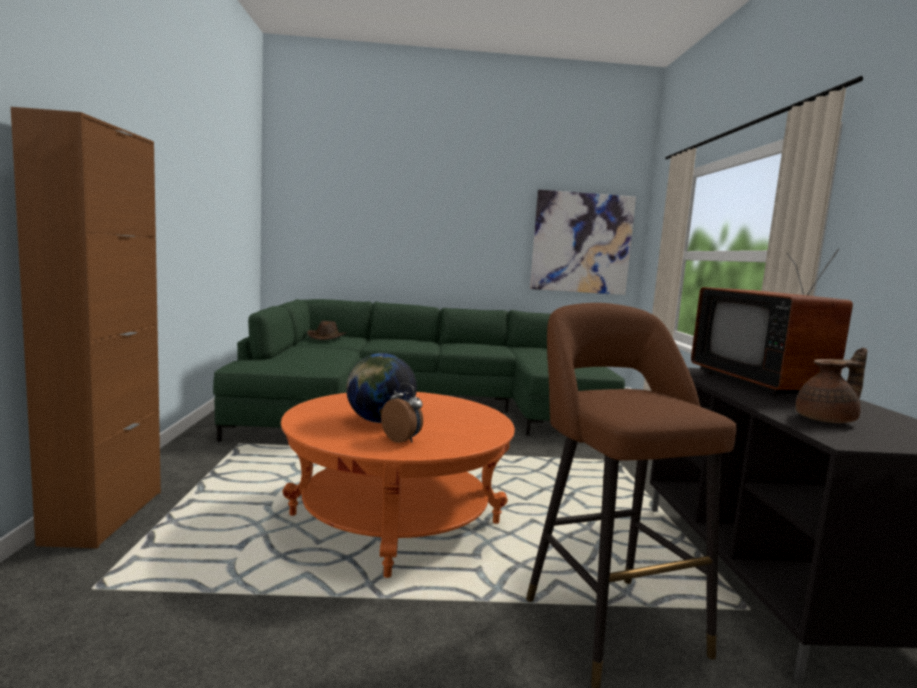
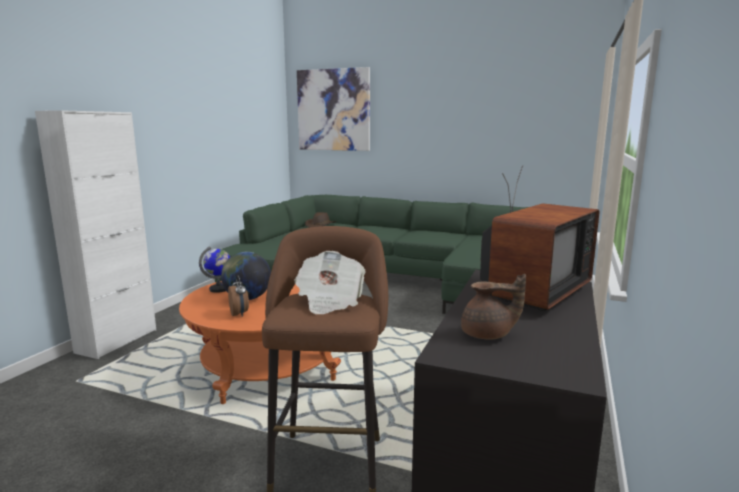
camera: 25 degrees right, 5 degrees up
(104, 516) = (117, 341): brown cabinet -> white cabinet
(319, 413) = (219, 289): none -> globe
(581, 243) = (542, 139): picture -> picture (333, 110)
(638, 395) = (329, 301): none -> newspaper
(763, 383) = (531, 292): television -> television turned 150 degrees counterclockwise

